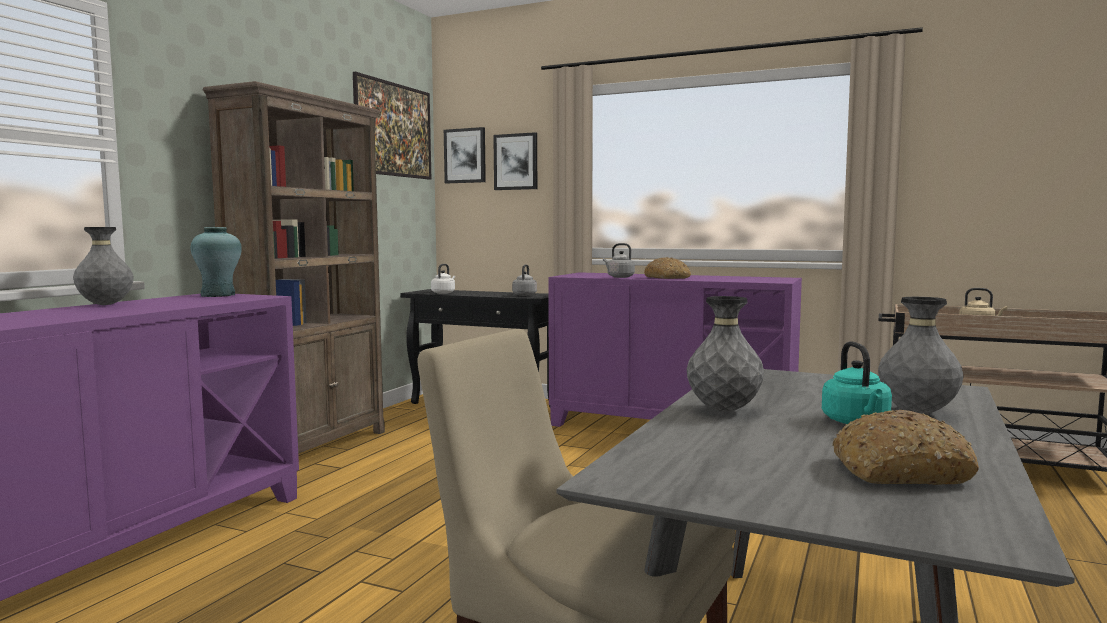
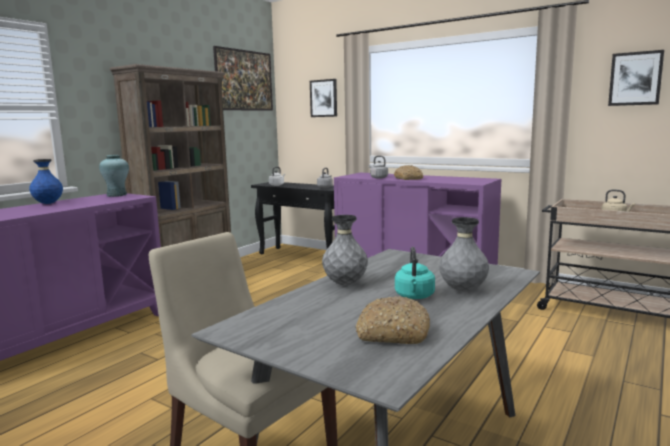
camera: 10 degrees right, 5 degrees up
(106, 305) = (48, 203): grey vase -> blue vase
(465, 156) = (293, 94): picture -> picture (635, 78)

